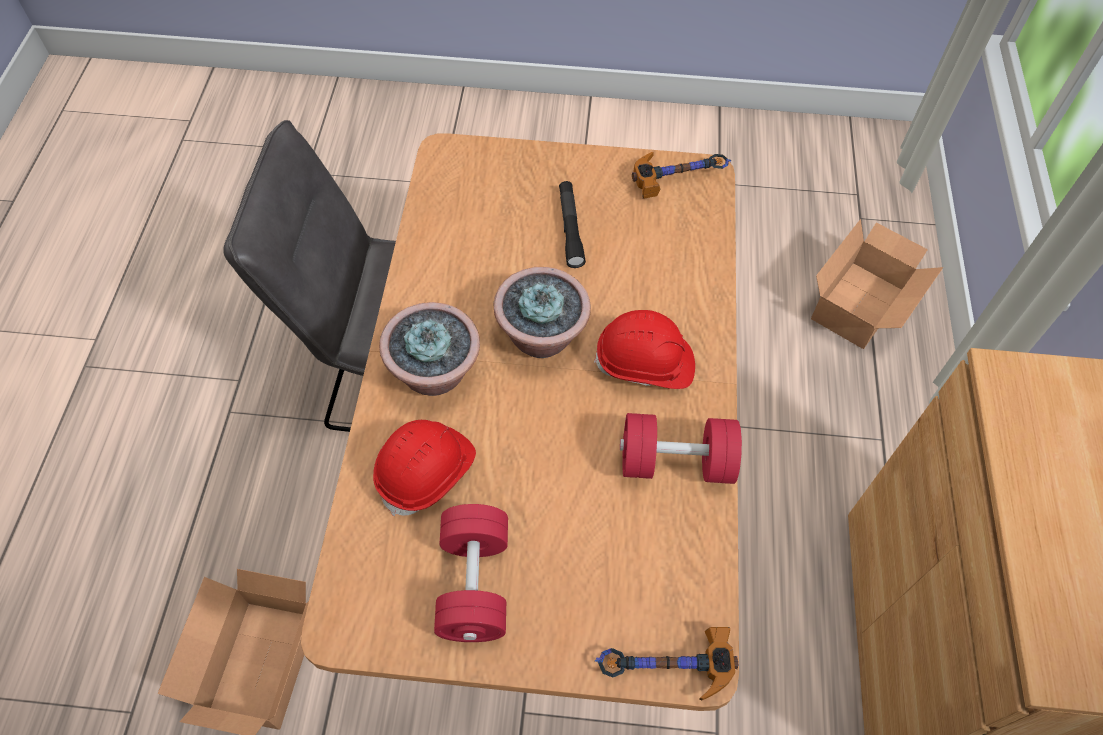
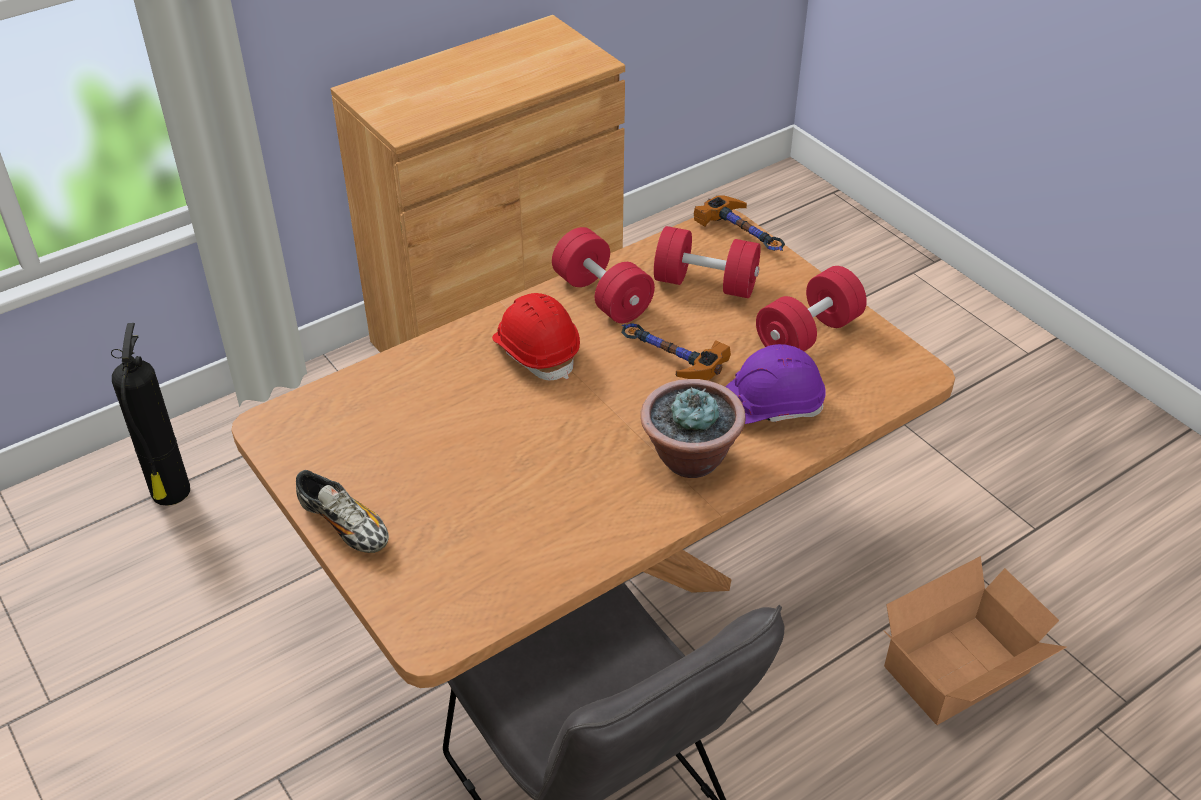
camera: 130 degrees left, 15 degrees down
(427, 472) = (770, 406): red hard hat -> purple hard hat
(542, 337) = (579, 420): potted plant -> none
(570, 229) = (438, 474): black flashlight -> none
(572, 163) = (345, 526): none -> shoe
(620, 561) = (705, 283): none -> red dumbbell
(679, 176) = (289, 441): hammer -> hammer (668, 359)
(862, 305) = (170, 494): cardboard box -> fire extinguisher

